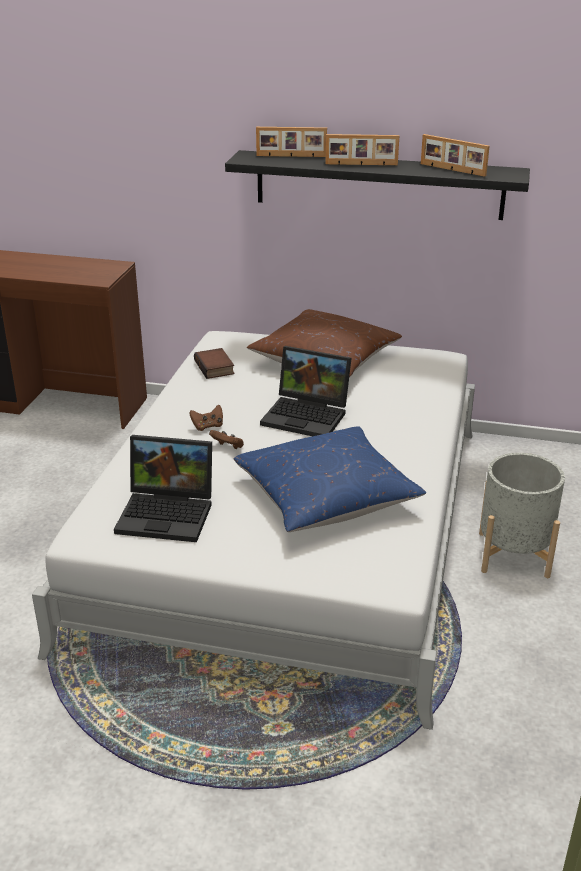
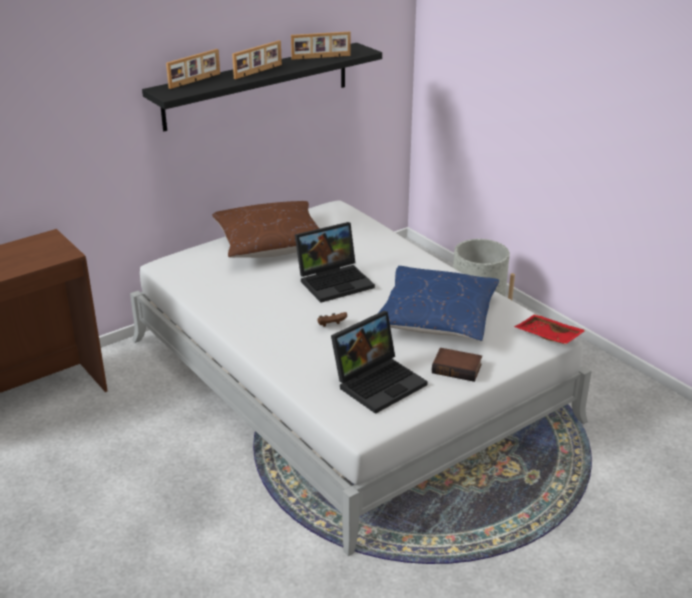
camera: 50 degrees left, 0 degrees up
(208, 426) = (291, 321): brown game controller -> none
(215, 368) = (209, 285): book -> book (457, 368)
(390, 581) = (547, 337): none -> red tray

